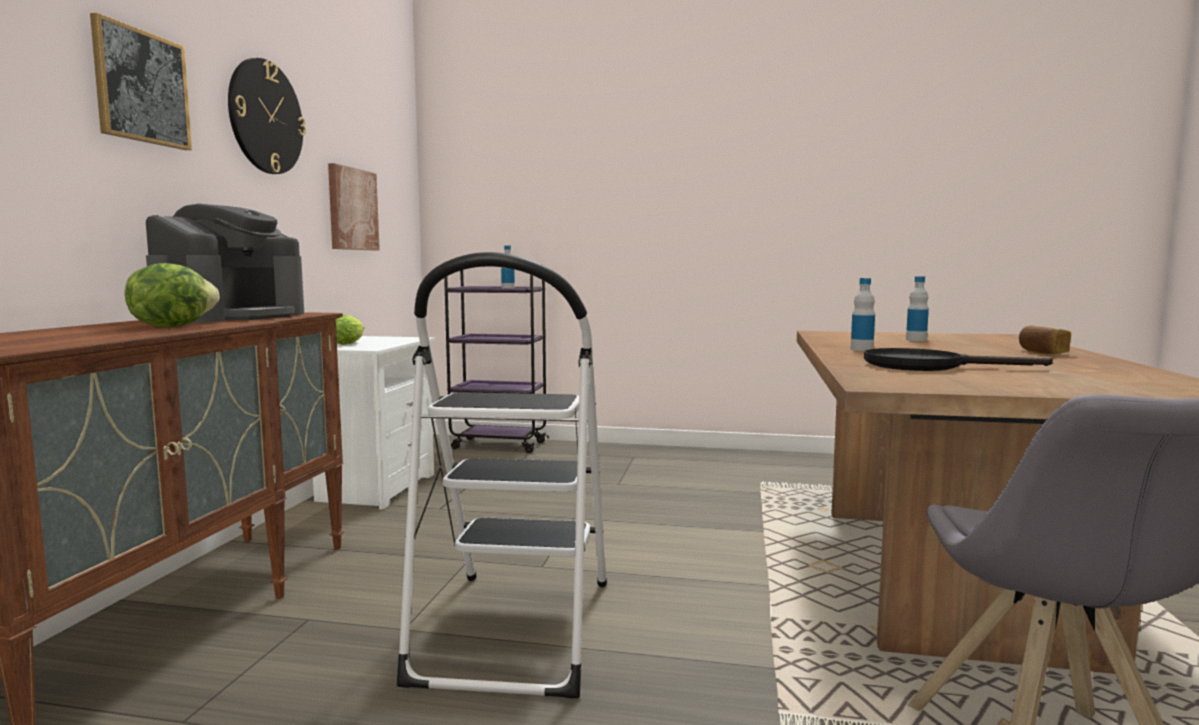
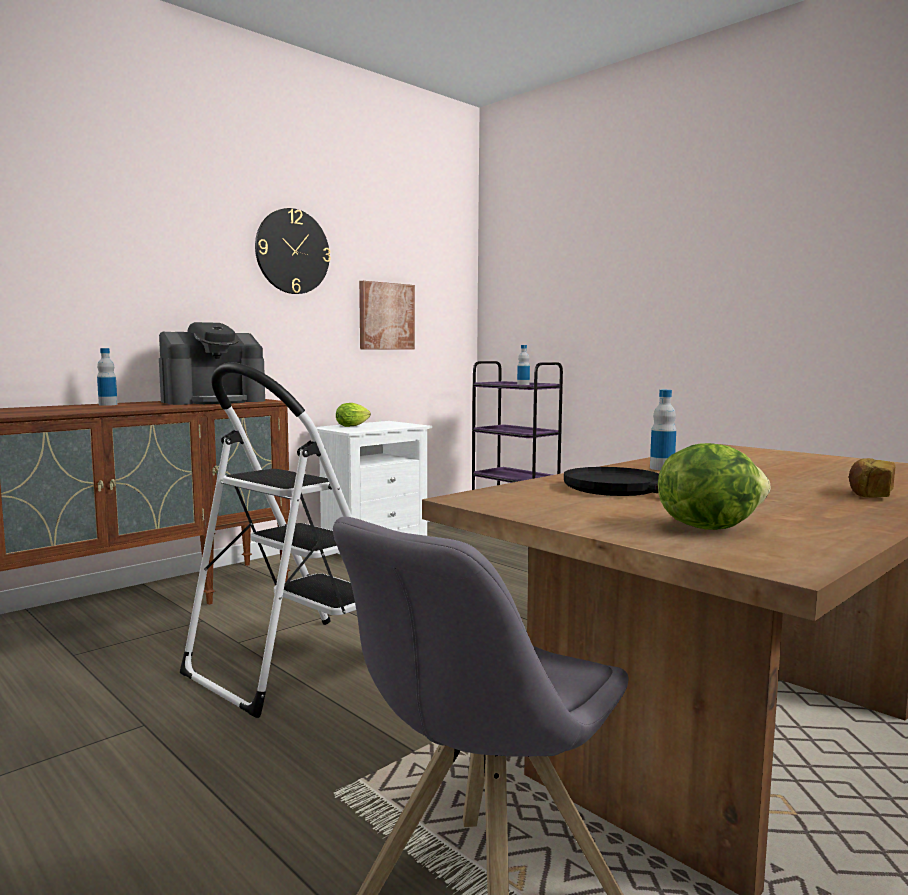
camera: 35 degrees right, 0 degrees up
(141, 87) = (178, 244): picture -> none
(172, 327) = (140, 406): lettuce -> lettuce (707, 526)
(916, 340) = (793, 465): bottle -> bottle (108, 404)

